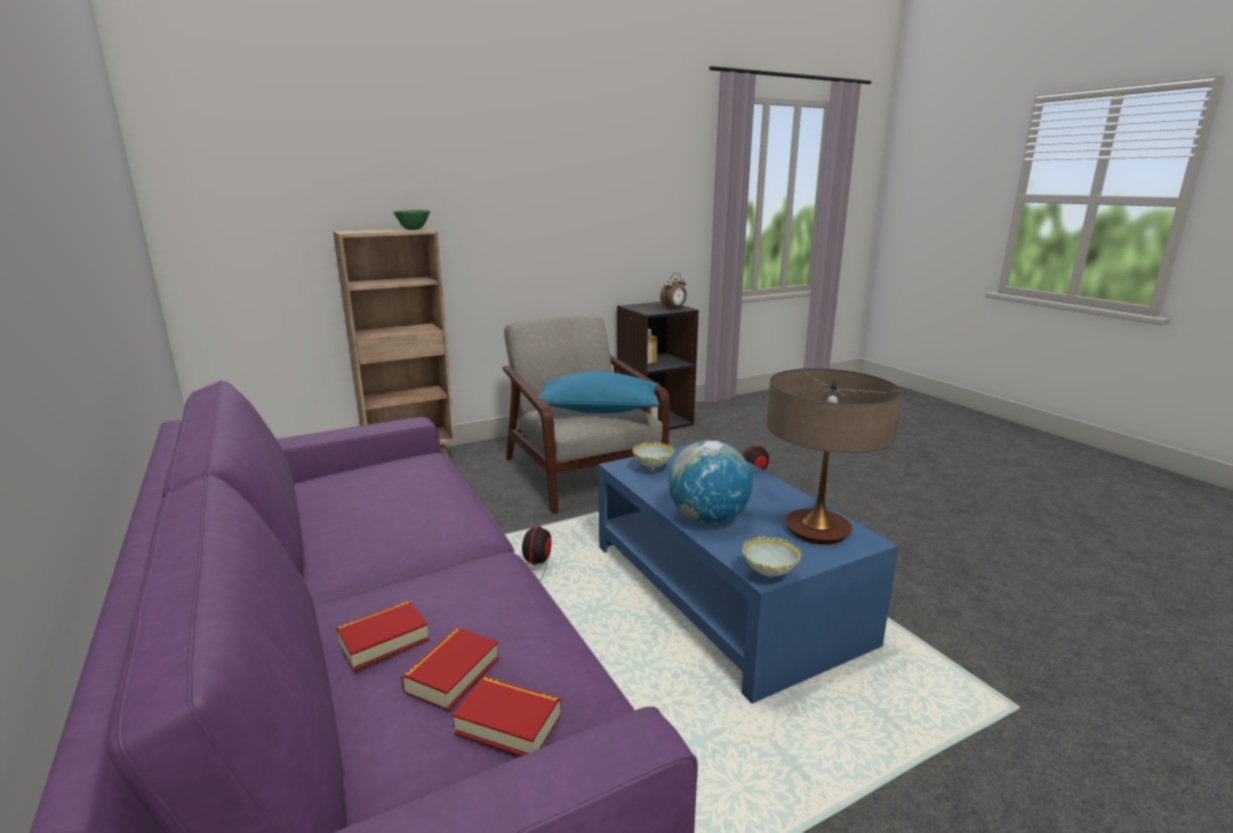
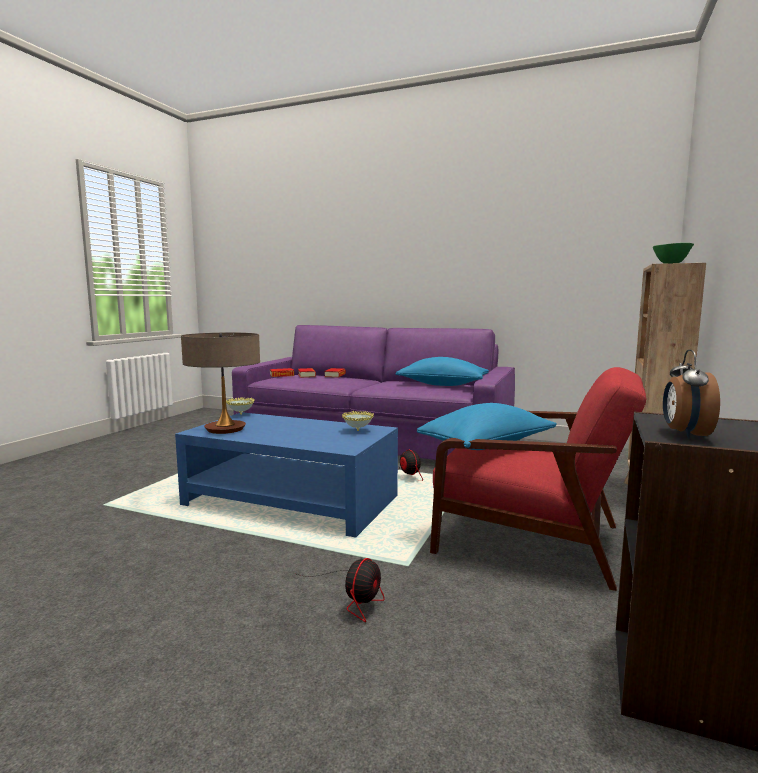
camera: 140 degrees right, 10 degrees down
(371, 484) = (442, 385): none -> blue pillow
(581, 472) = (531, 540): grey armchair -> red armchair
(707, 519) = (291, 422): globe -> none

